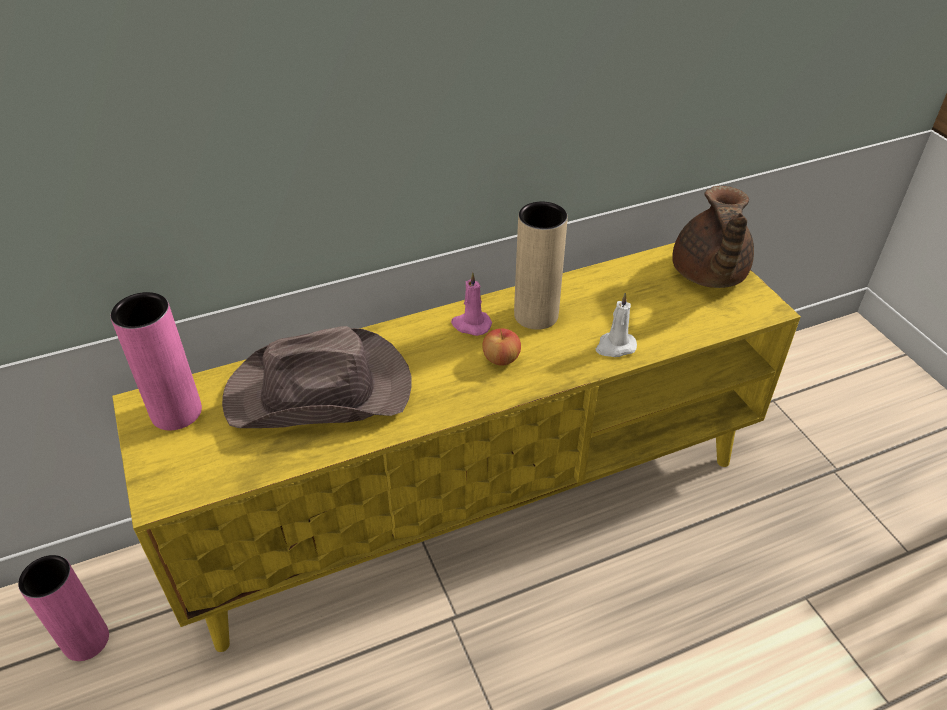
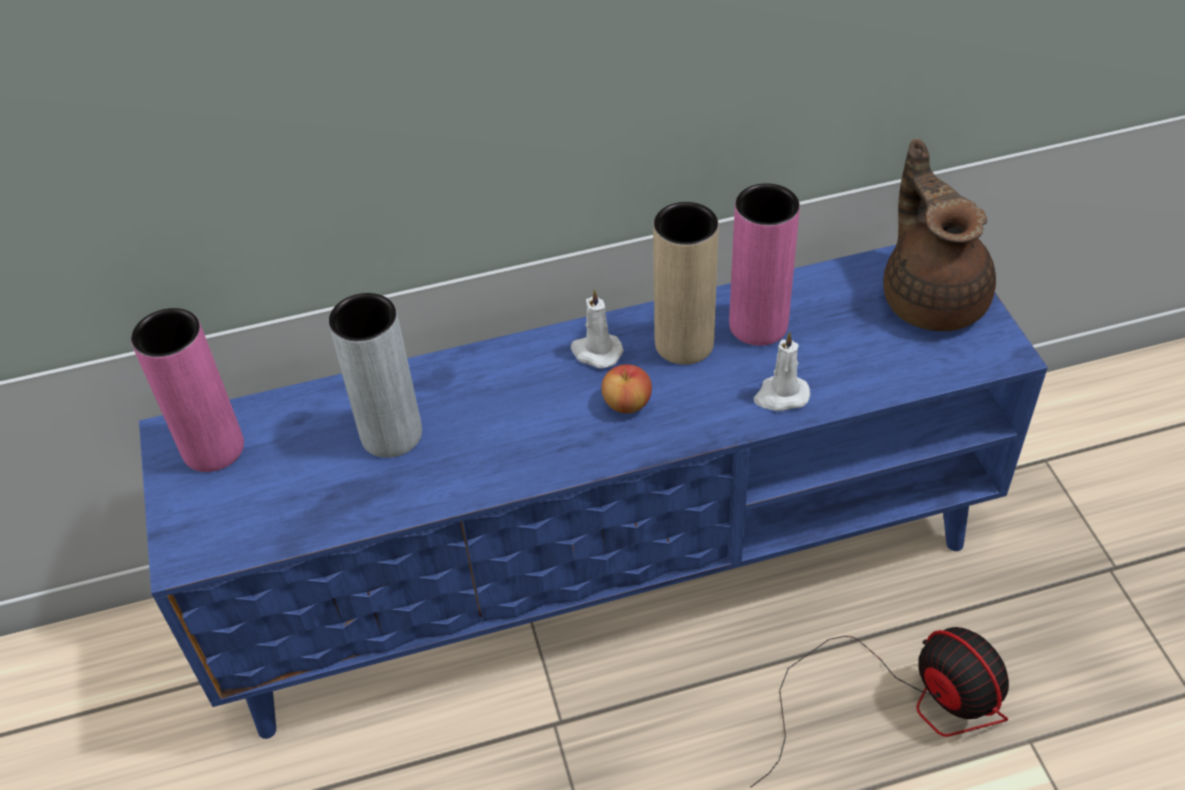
camera: 10 degrees right, 5 degrees up
(86, 640) = (106, 709): pink vase -> pink vase (758, 325)
(321, 392) = (391, 434): brown hat -> grey vase
(471, 325) = (595, 352): pink candle -> white candle
(474, 500) = (606, 570): yellow tv stand -> blue tv stand
(708, 275) = (932, 297): brown teapot -> brown teapot turned 150 degrees clockwise
(708, 577) = (901, 701): none -> fan

